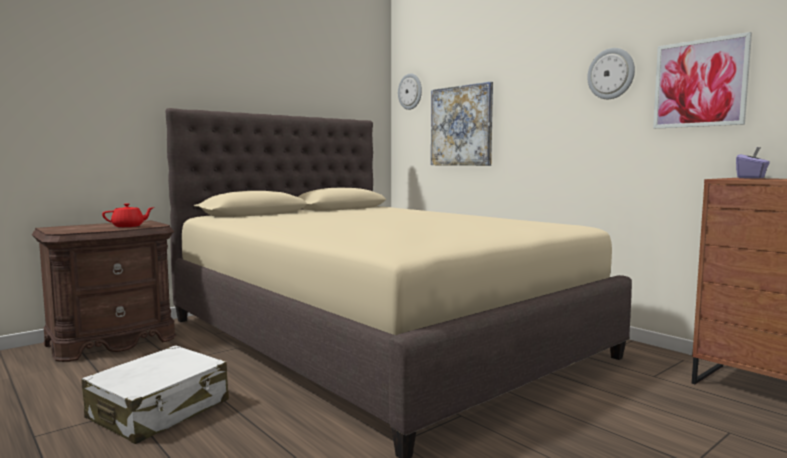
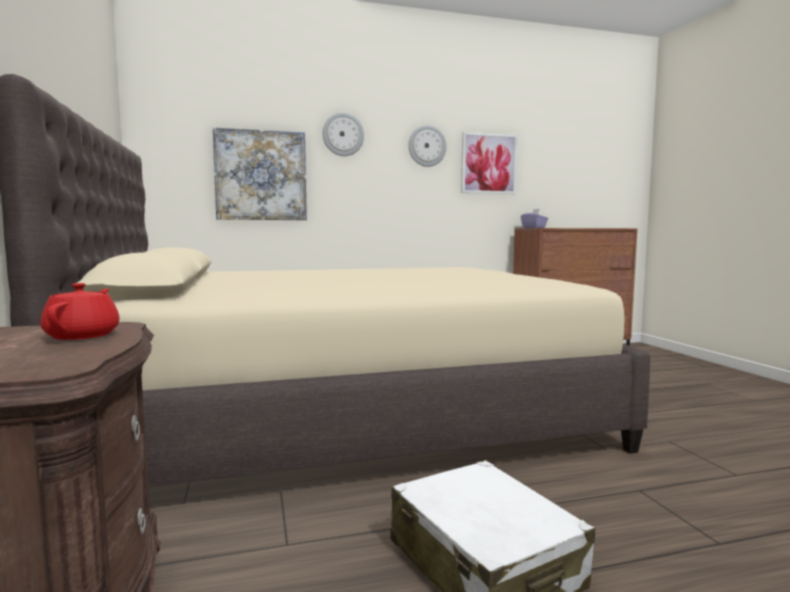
camera: 65 degrees left, 0 degrees up
(410, 91) = (166, 123): wall clock -> wall clock (343, 134)

